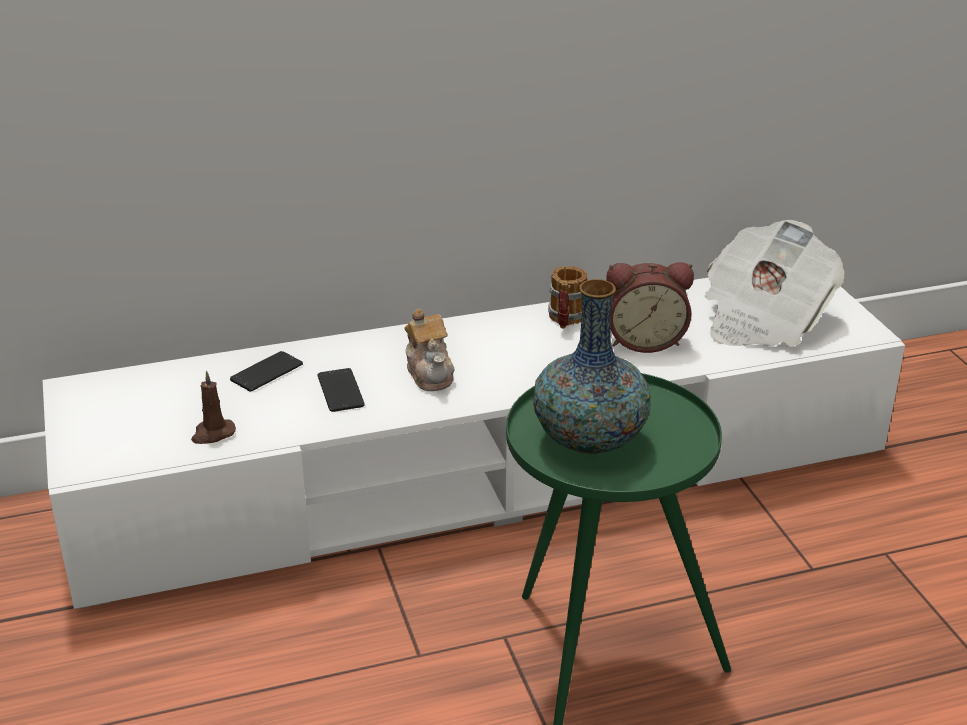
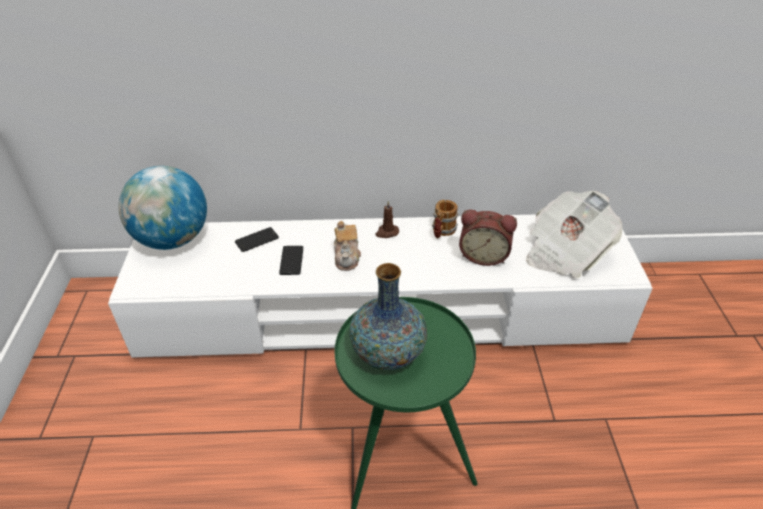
camera: 15 degrees right, 10 degrees up
(118, 392) = (173, 240): none -> globe
(212, 434) = (209, 278): brown candle -> brown candle (386, 232)

